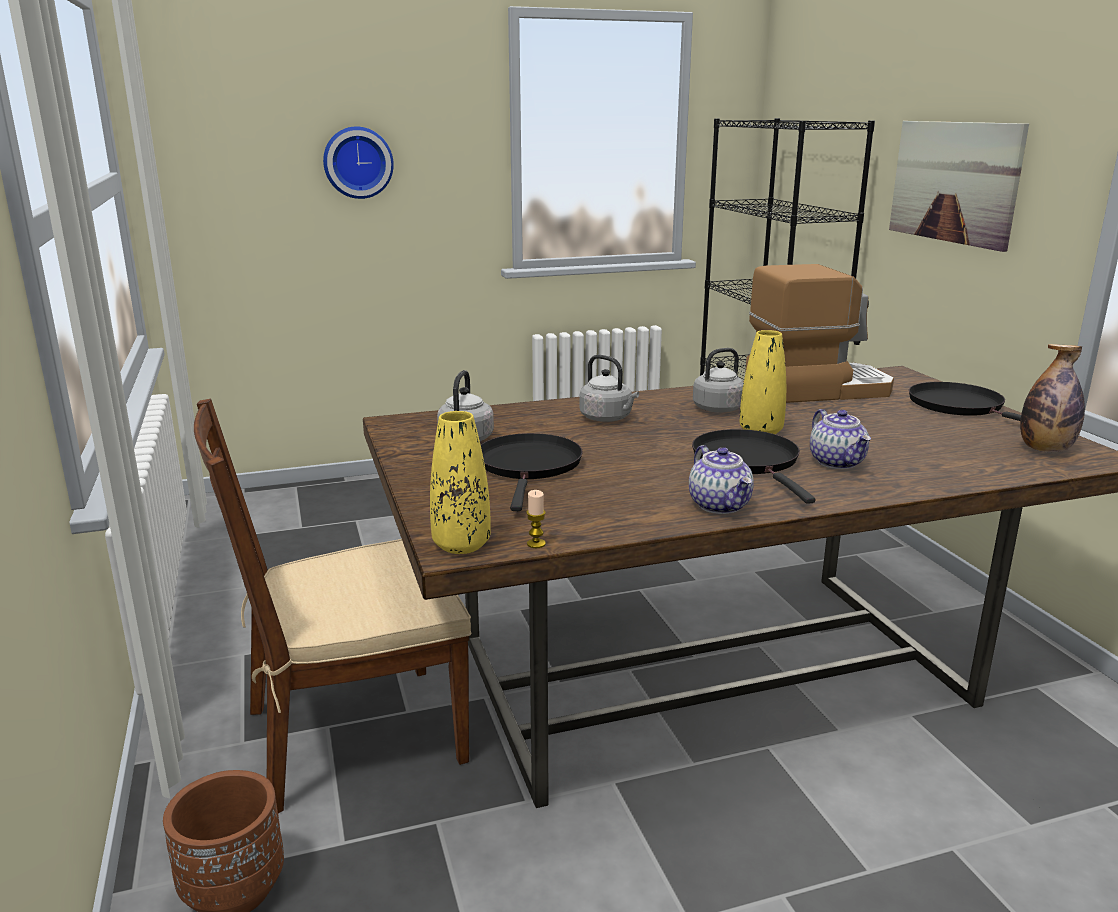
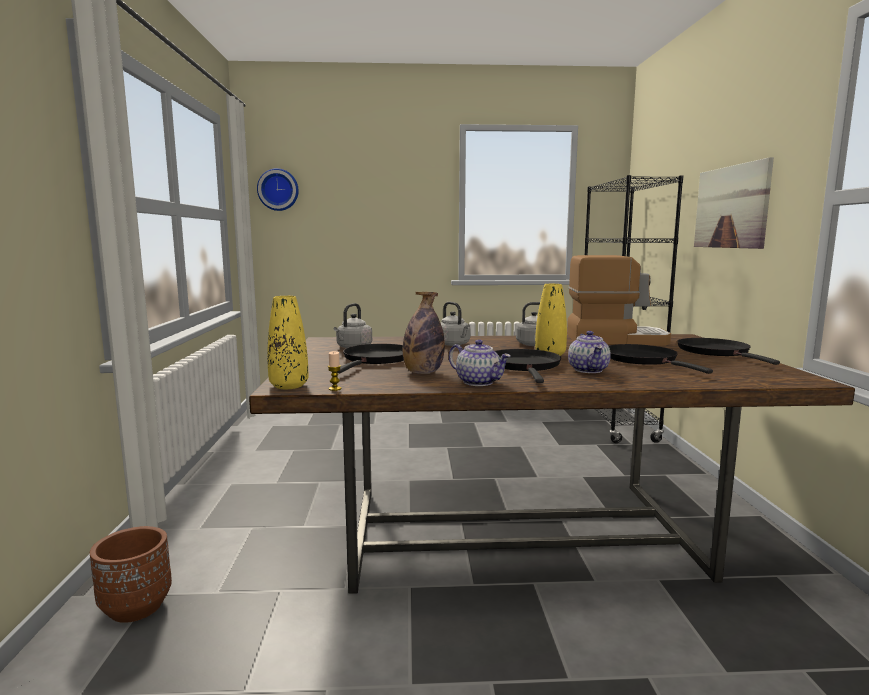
camera: 15 degrees right, 10 degrees down
(353, 735) = (262, 534): brown chair -> none
(358, 162) = (366, 213): wall clock -> wall clock (278, 190)
(720, 505) = (479, 382): teapot -> teapot turned 45 degrees counterclockwise
(887, 433) = (643, 360): none -> black frying pan
(1045, 449) = (762, 374): bottle -> bottle (423, 373)

